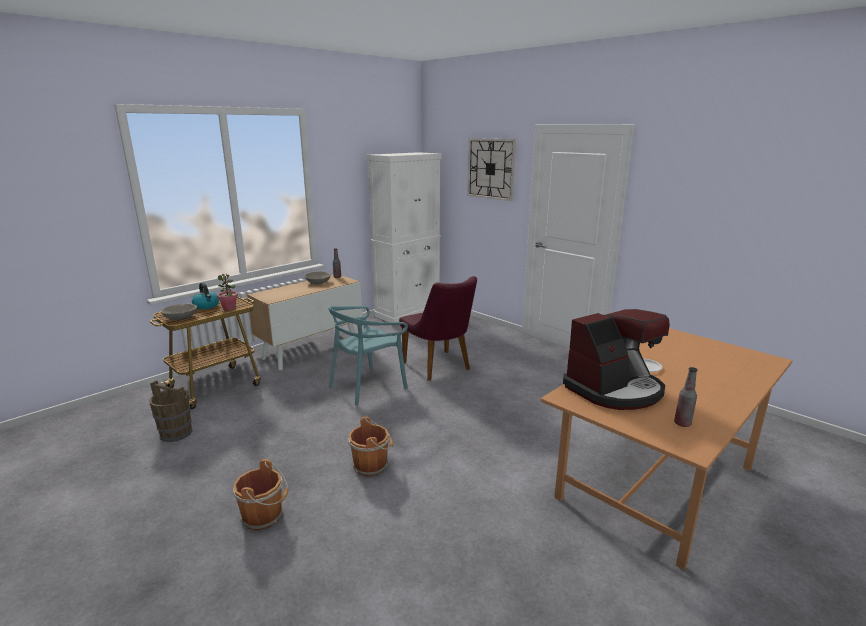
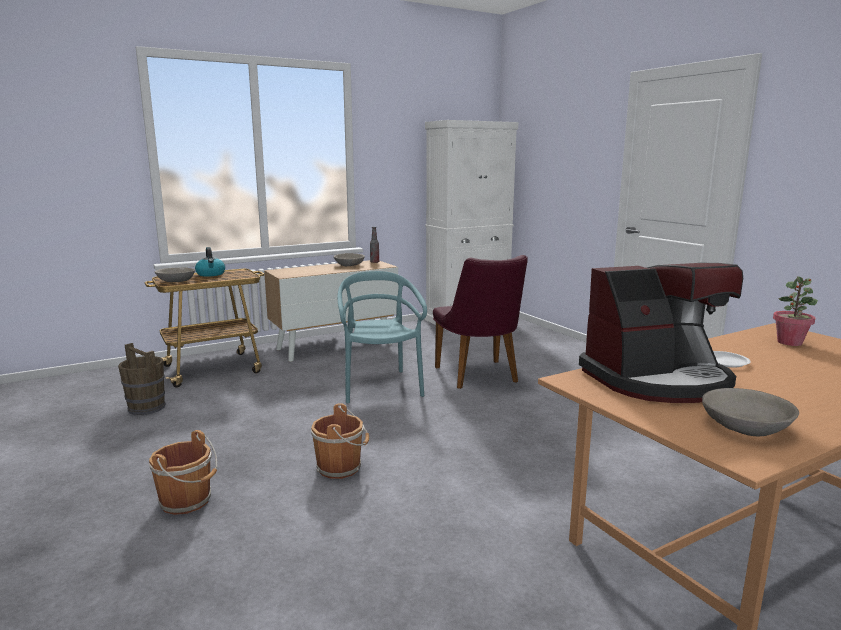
camera: 15 degrees right, 5 degrees down
(229, 308) = (232, 278): potted plant -> potted plant (789, 342)
(367, 386) = (380, 387): turquoise chair -> turquoise chair turned 105 degrees clockwise
(491, 169) = (575, 136): wall clock -> none
(682, 423) = (745, 426): bottle -> grey bowl

